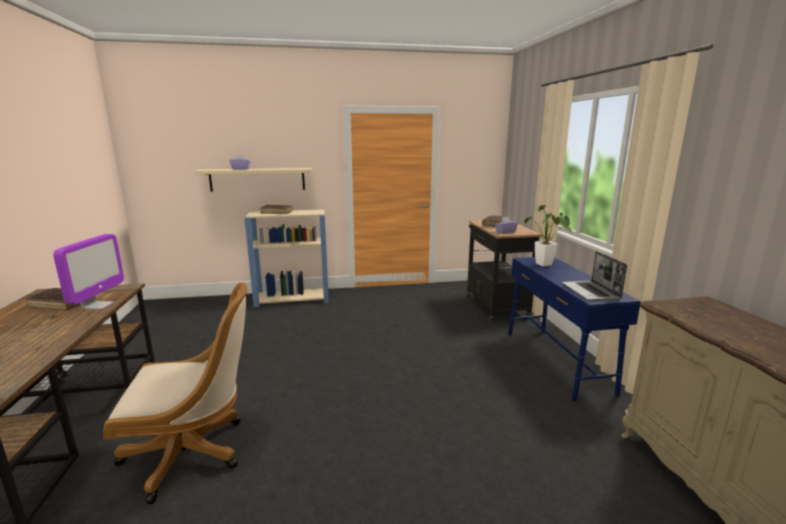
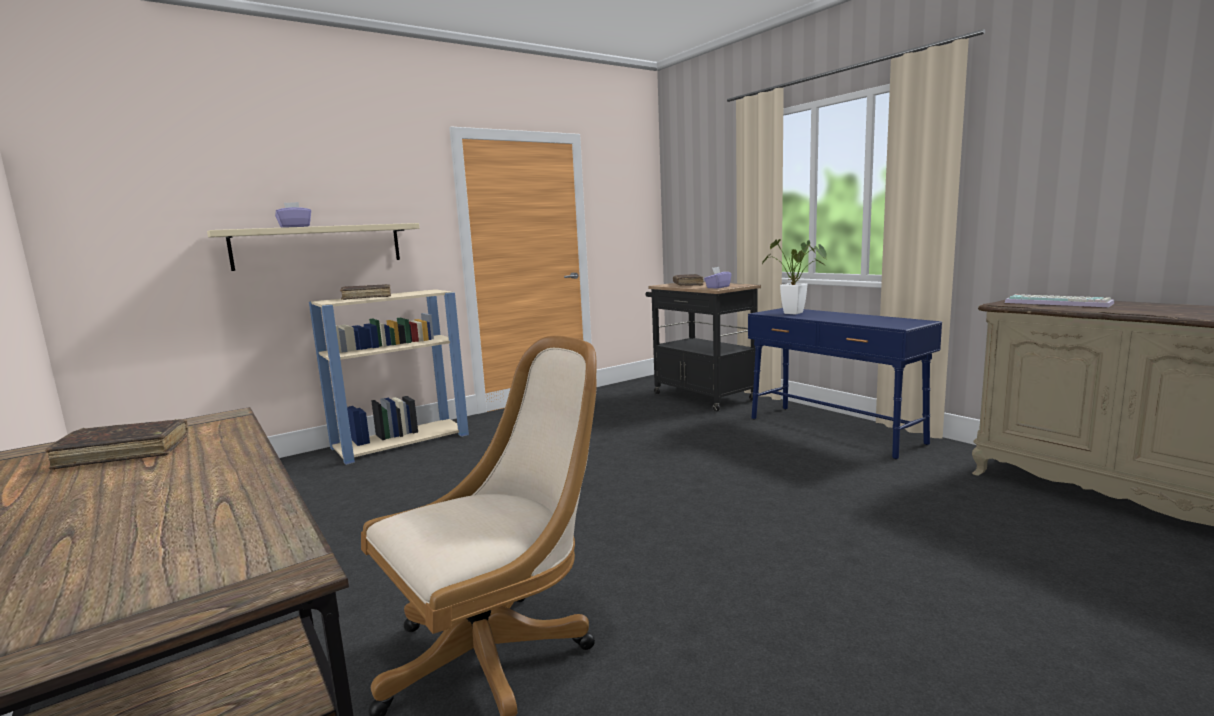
camera: 25 degrees left, 5 degrees down
(98, 306) = (221, 440): monitor -> none
(591, 292) = (887, 322): laptop -> none
(715, 316) = (1059, 303): none -> keyboard

